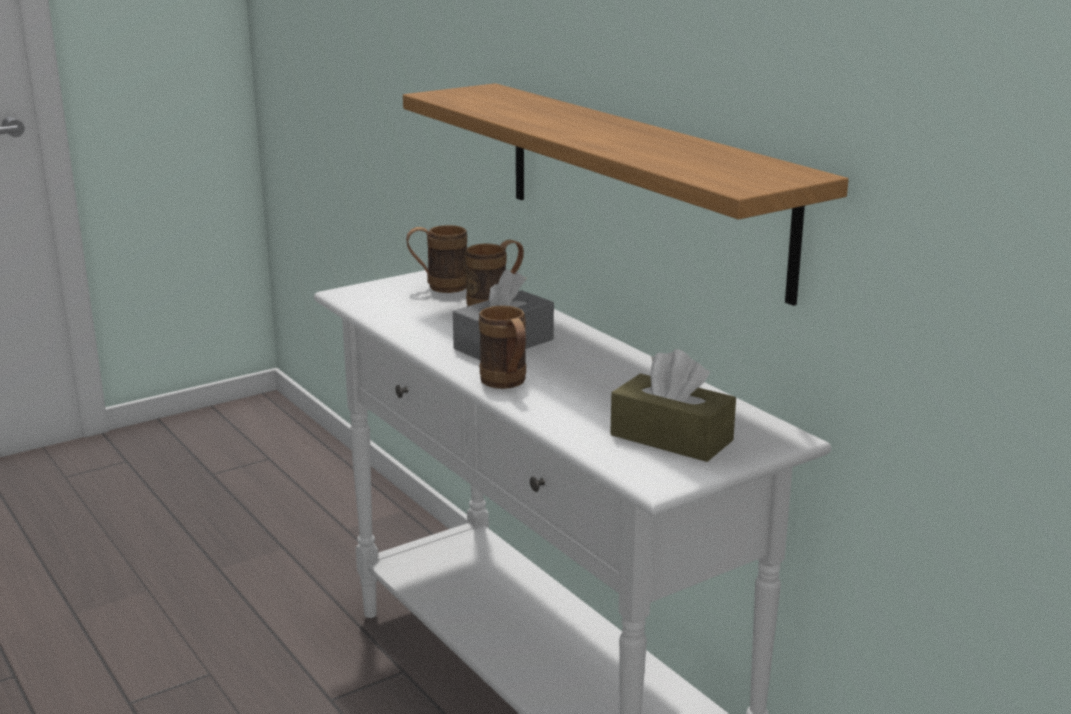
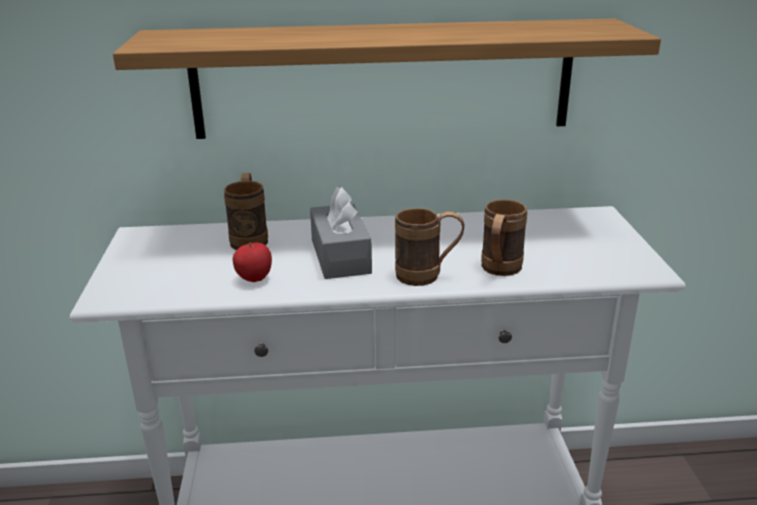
camera: 60 degrees left, 5 degrees up
(423, 327) = (254, 280): none -> apple
(438, 287) = (166, 250): brown mug -> brown mug (498, 271)
(671, 438) = (579, 246): brown tissue box -> none

